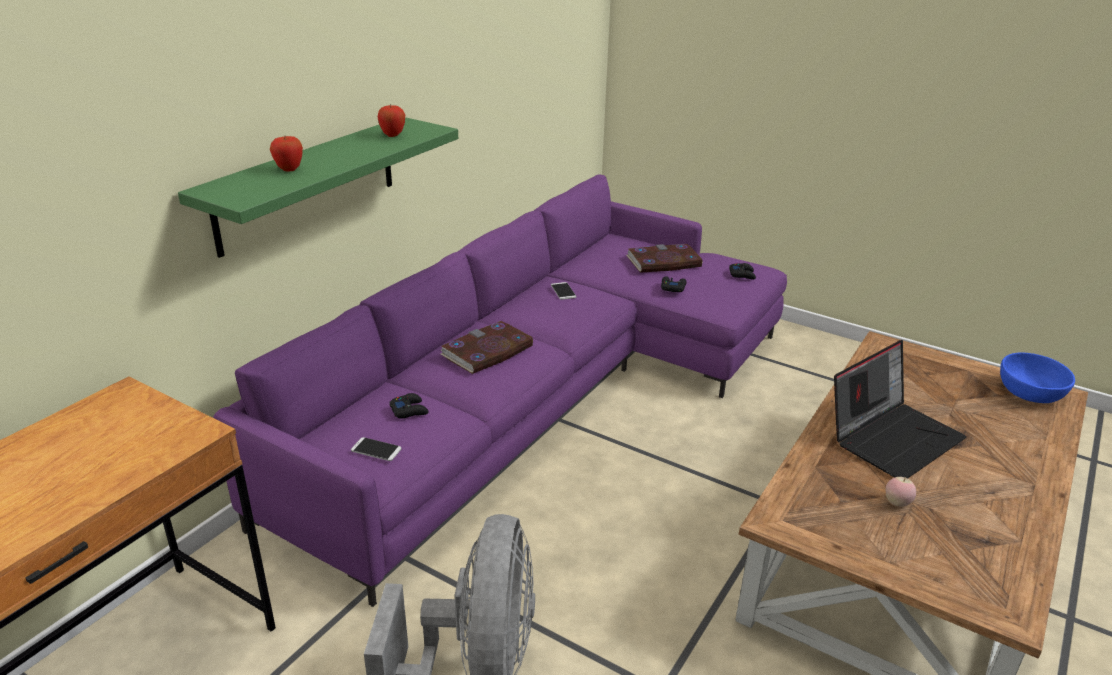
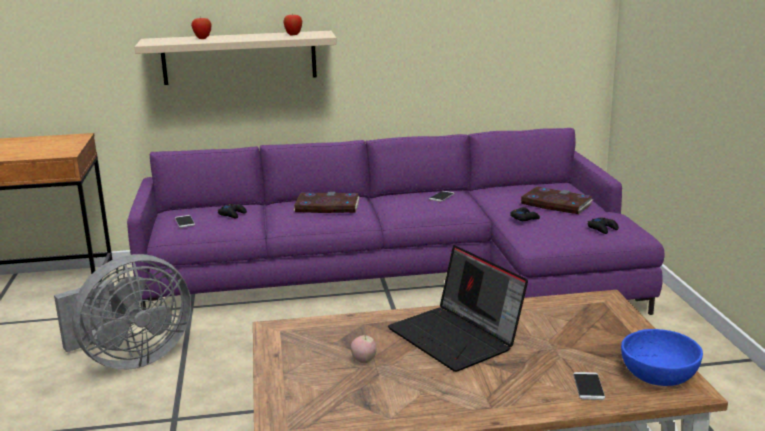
camera: 50 degrees right, 10 degrees down
(308, 184) = (239, 57): green shelf -> beige shelf
(893, 437) = (457, 338): laptop -> laptop turned 45 degrees clockwise
(1029, 427) = (588, 386): none -> phone

